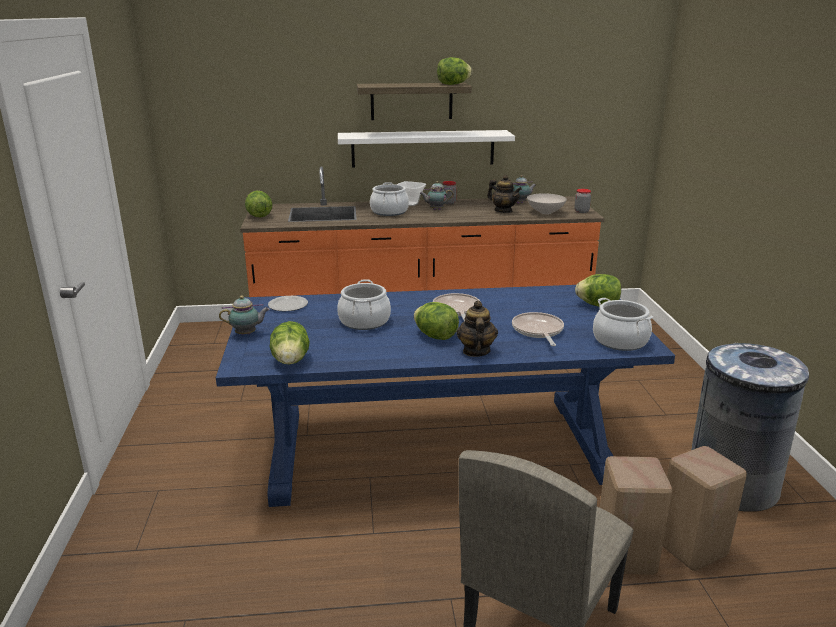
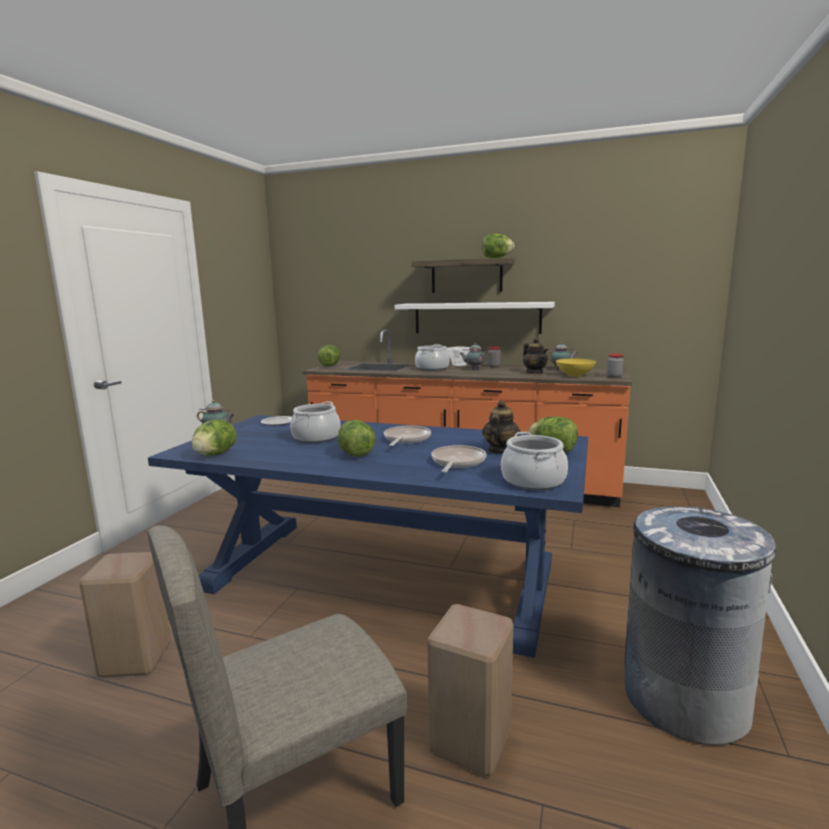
camera: 25 degrees right, 10 degrees down
(476, 351) = (372, 469): teapot -> teapot (500, 450)
(545, 212) = (574, 375): white bowl -> yellow bowl
(691, 550) = (562, 763): beige stool -> beige stool (133, 661)

